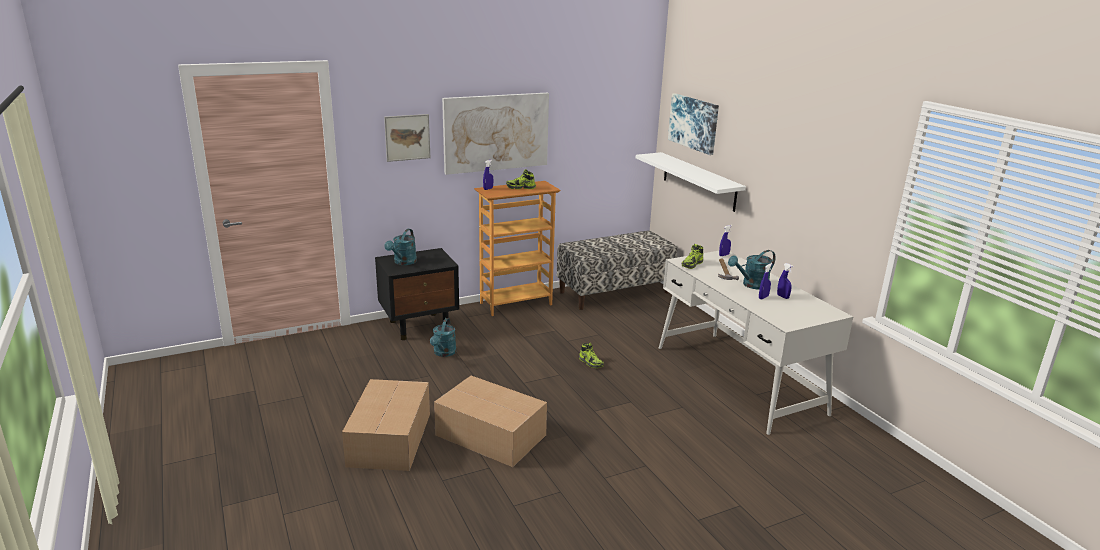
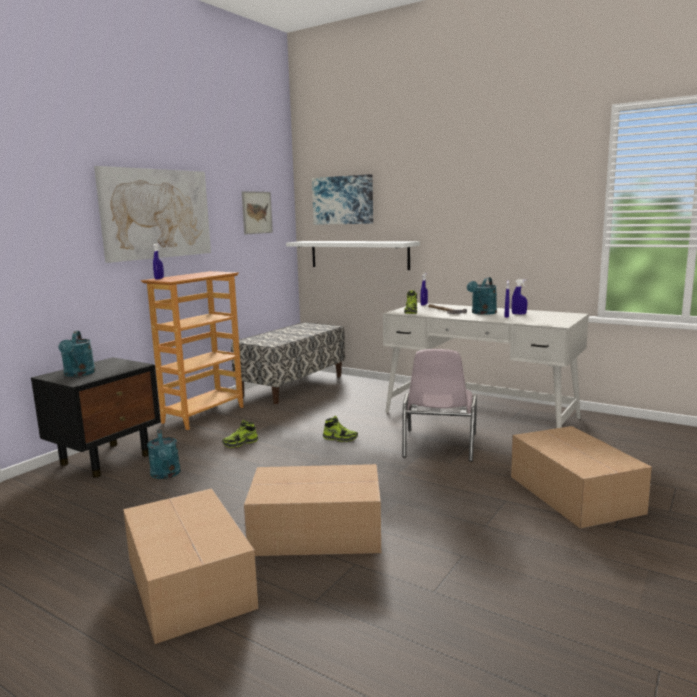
camera: 30 degrees left, 10 degrees down
(407, 137) = (56, 214): picture -> picture (256, 212)
(521, 188) = (194, 275): shoe -> shoe (240, 443)
(659, 398) = (438, 446): none -> pink chair
(708, 481) = (573, 493): none -> cardboard box

